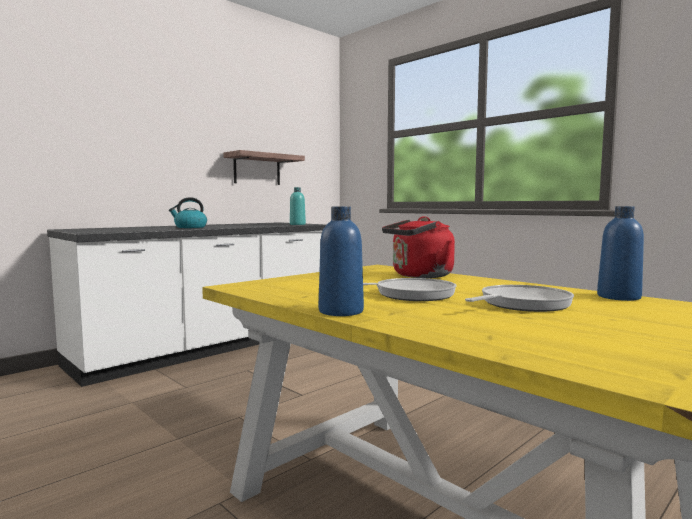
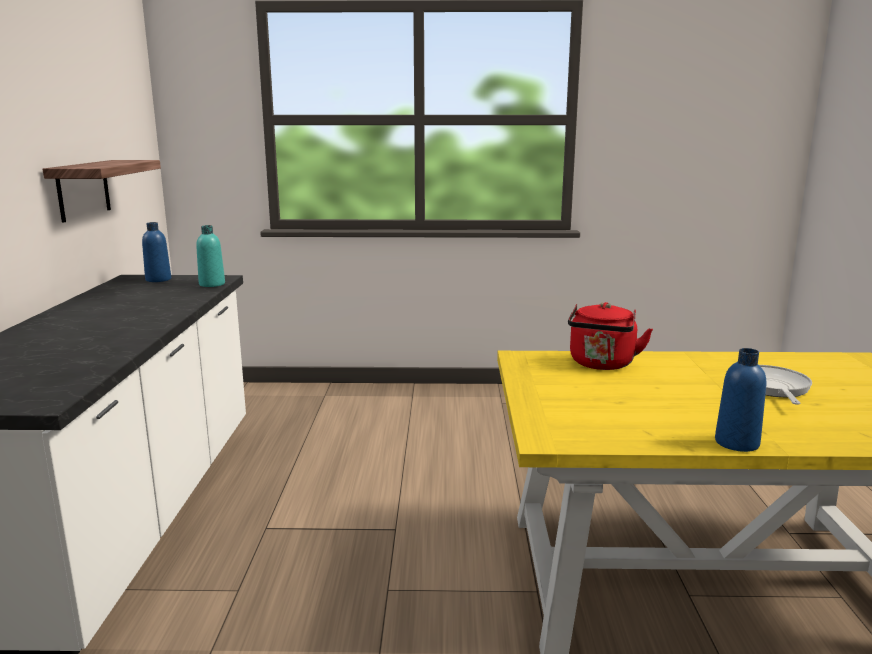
camera: 45 degrees left, 10 degrees up
(190, 227) = (108, 333): kettle -> none
(410, 294) = (691, 400): frying pan -> none
(618, 297) = (776, 358): blue bottle -> blue bottle (158, 279)

